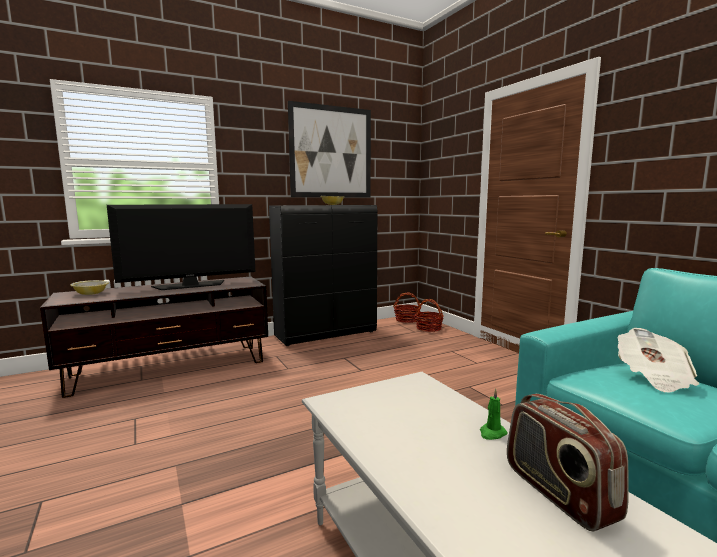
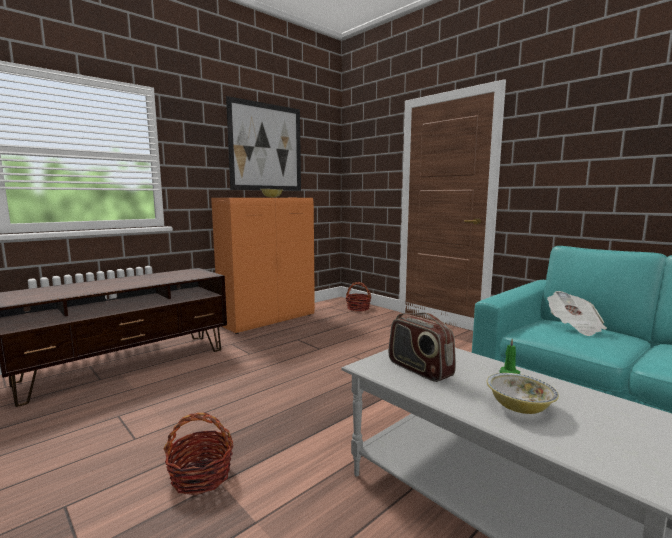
camera: 15 degrees left, 0 degrees up
(91, 294) = (38, 292): bowl -> bowl (519, 407)
(190, 285) = (144, 279): television -> none
(327, 334) = (269, 320): black cabinet -> orange cabinet
(407, 320) = (335, 302): basket -> basket (201, 476)
(558, 493) = (581, 404): radio -> radio (419, 369)

